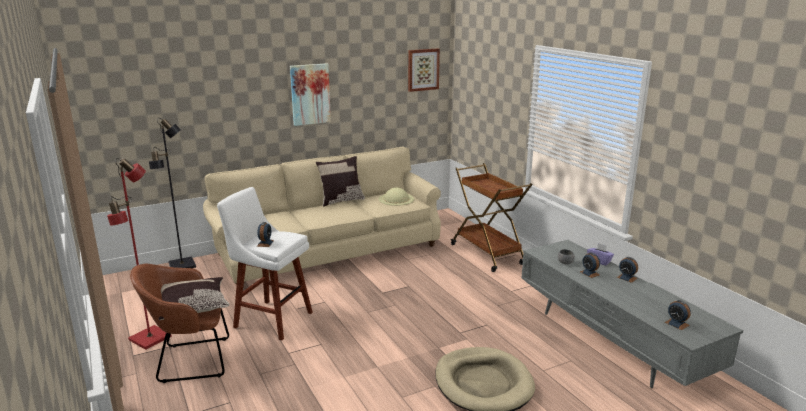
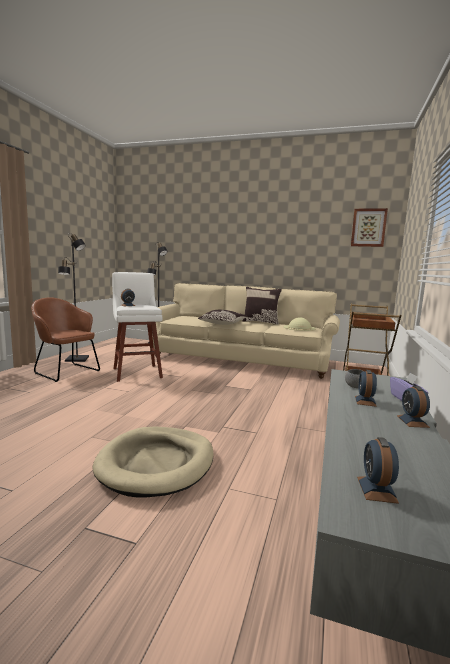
camera: 45 degrees right, 10 degrees down
(150, 338) = (77, 359): red floor lamp -> black floor lamp
(194, 307) = (68, 332): pillow -> pillow (223, 324)
(310, 94) = (261, 239): picture -> none

